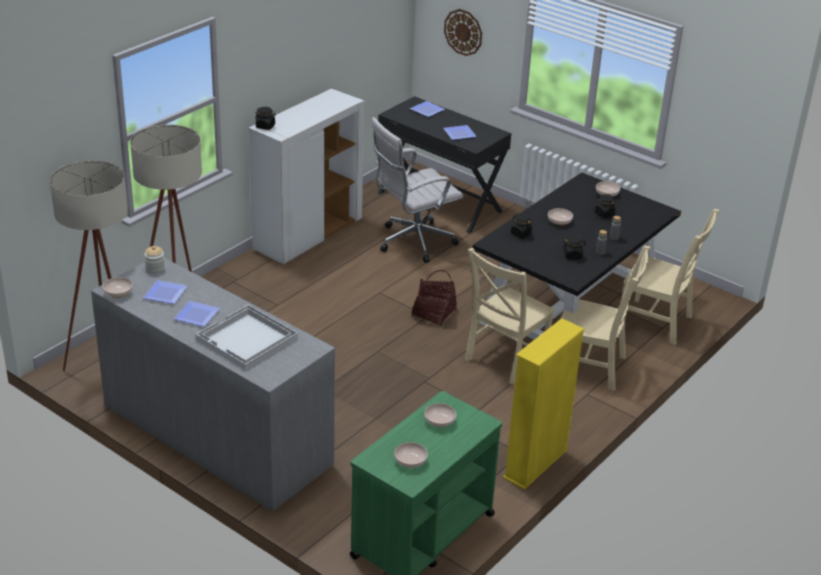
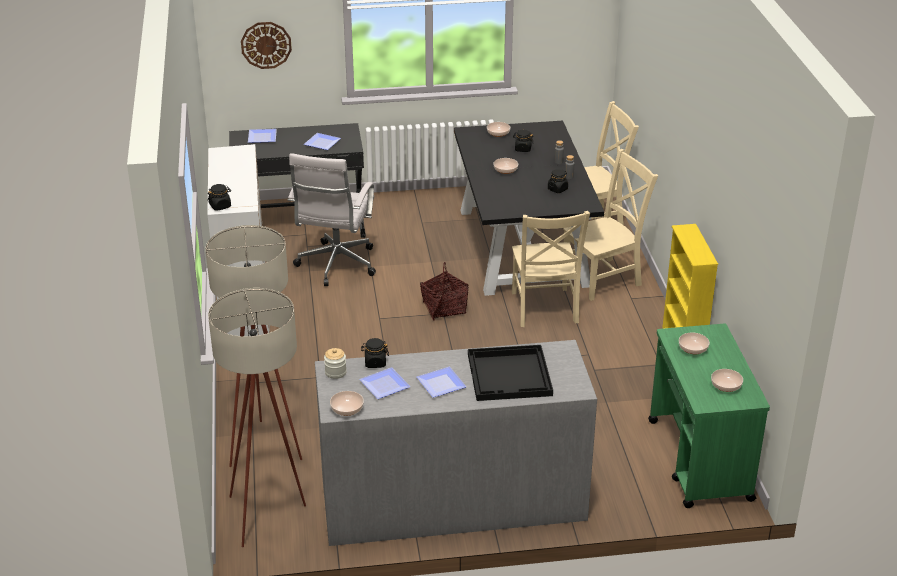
camera: 45 degrees left, 0 degrees up
(247, 339) = (510, 375): white tray -> black tray
(520, 233) = (498, 193): black jar -> black jar (375, 362)

